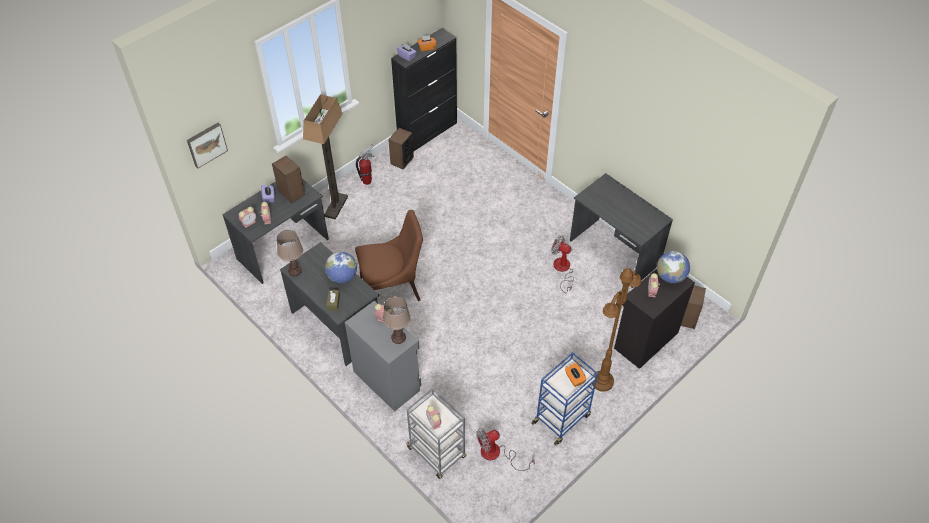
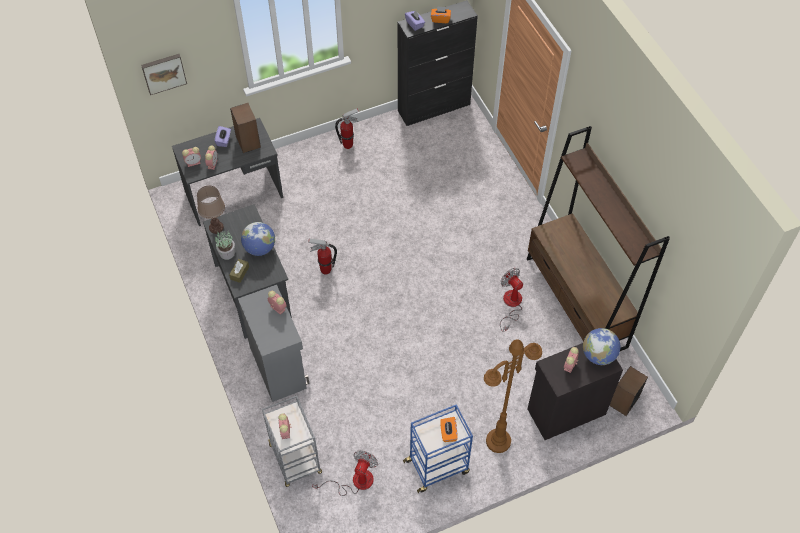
camera: 20 degrees right, 5 degrees up
(314, 289) = (227, 253): none -> potted plant
(336, 206) = (305, 164): floor lamp -> none
(392, 288) = (325, 270): brown chair -> fire extinguisher
(398, 337) = (283, 332): brown table lamp -> none
(402, 160) = (393, 132): speaker -> none
(497, 454) = (355, 481): fan -> fan turned 120 degrees clockwise
(614, 253) = (576, 302): grey desk -> brown bookcase

